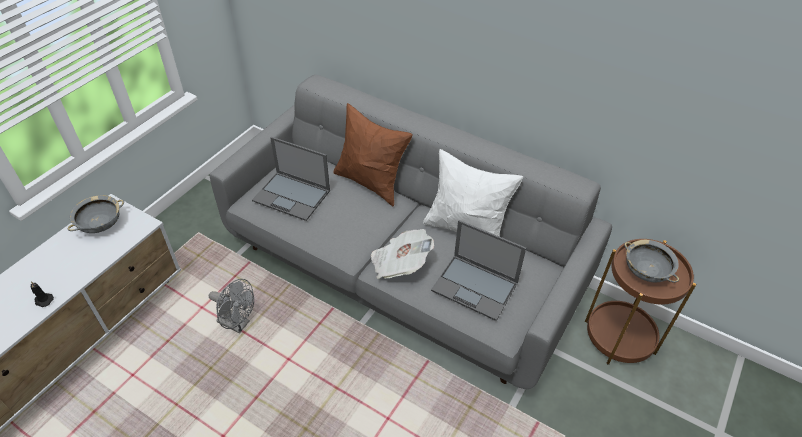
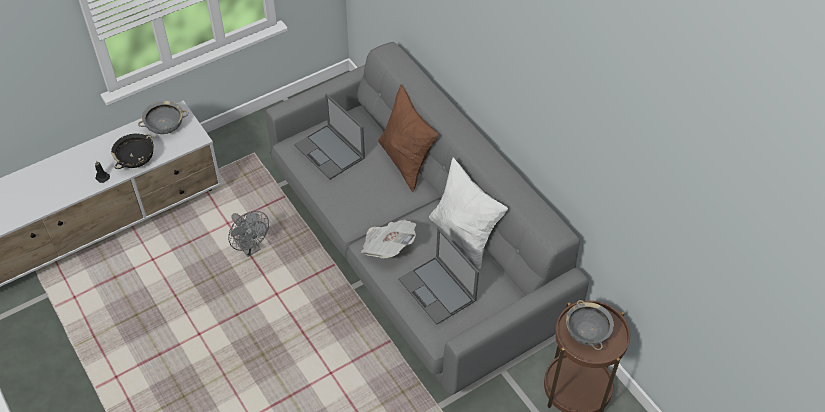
camera: 25 degrees right, 5 degrees up
(79, 268) = (135, 160): none -> black bowl

